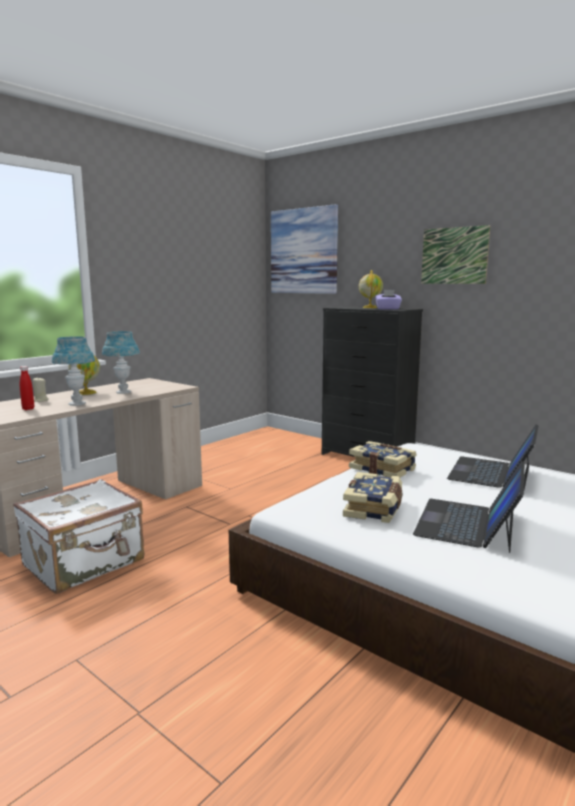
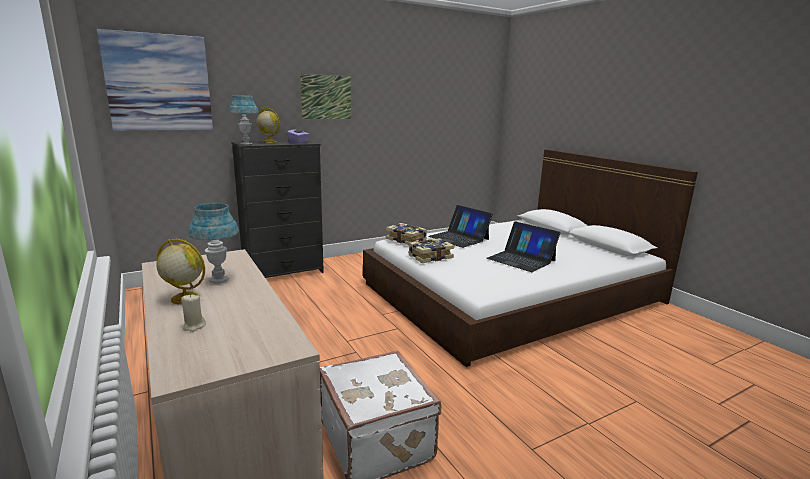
camera: 70 degrees left, 5 degrees up
(28, 409) = (243, 333): red bottle -> none
(77, 404) = (253, 305): blue table lamp -> blue table lamp (246, 144)
(374, 508) = (492, 272): book -> book (406, 240)

